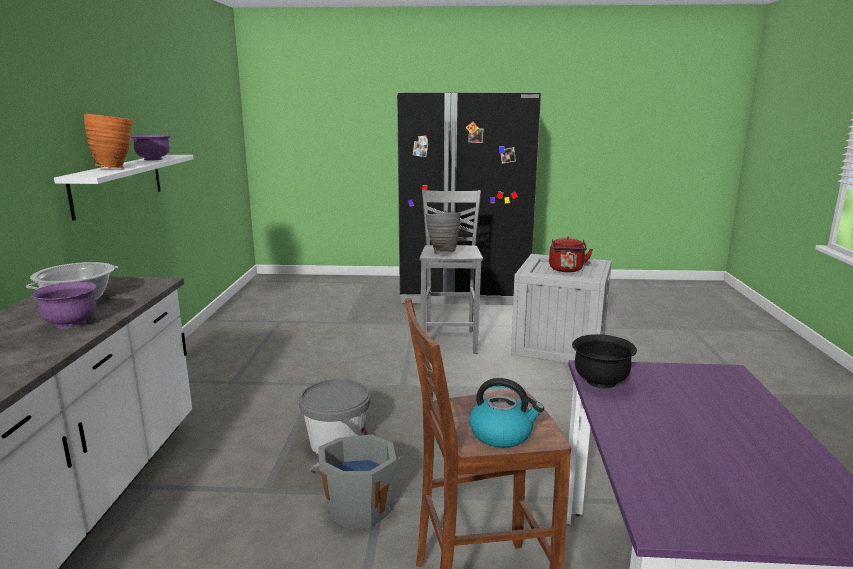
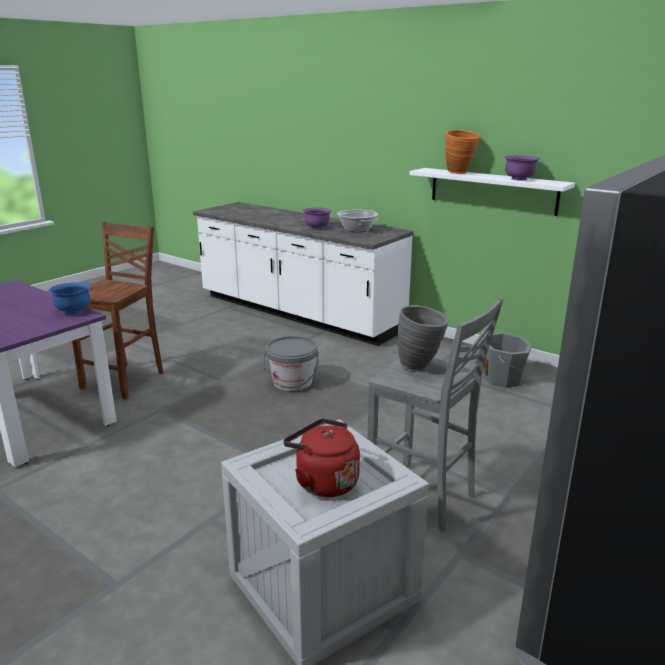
camera: 125 degrees right, 5 degrees up
(359, 508) = (221, 372): grey bucket -> grey bucket (503, 379)
(502, 434) = (98, 287): kettle -> none
(600, 382) = (73, 311): black bowl -> blue bowl

